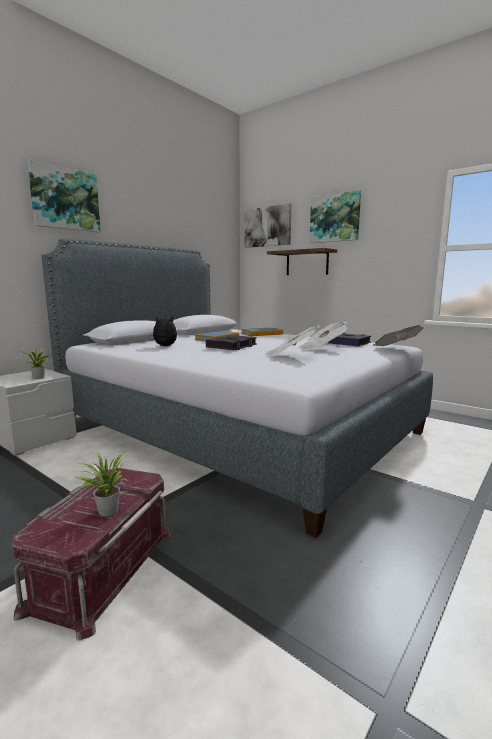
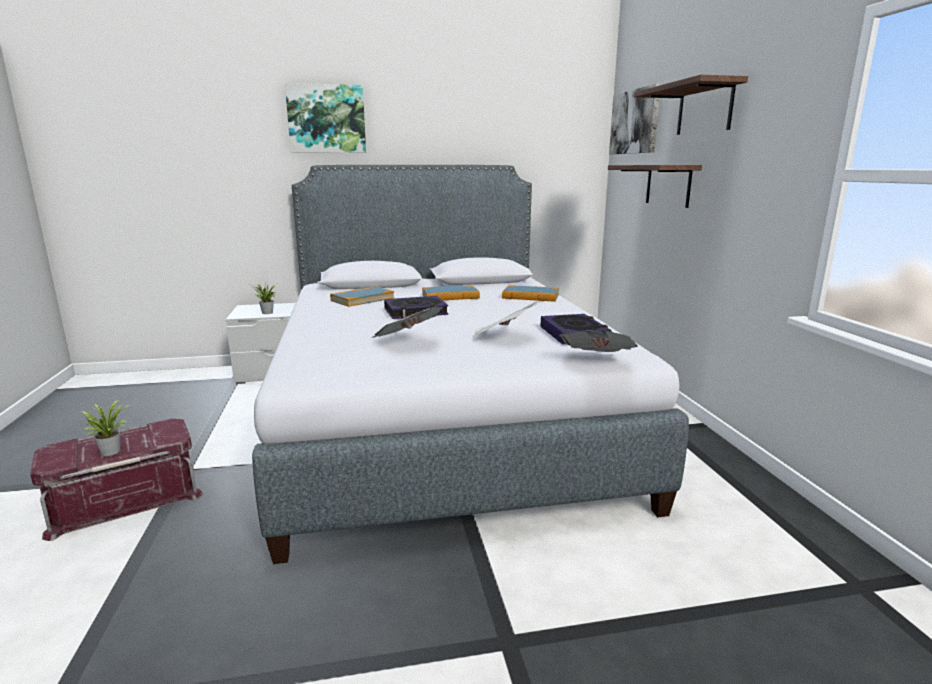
camera: 40 degrees right, 5 degrees up
(165, 346) = (362, 299): plush toy -> book
(335, 218) = (704, 109): picture -> shelf

